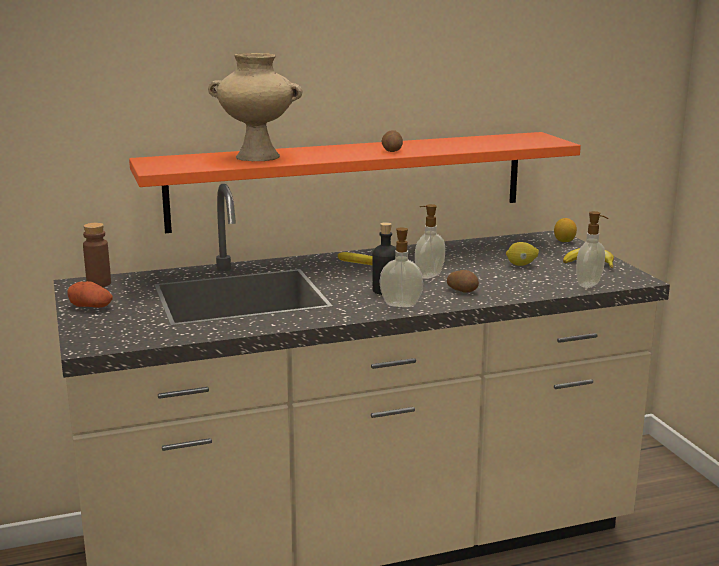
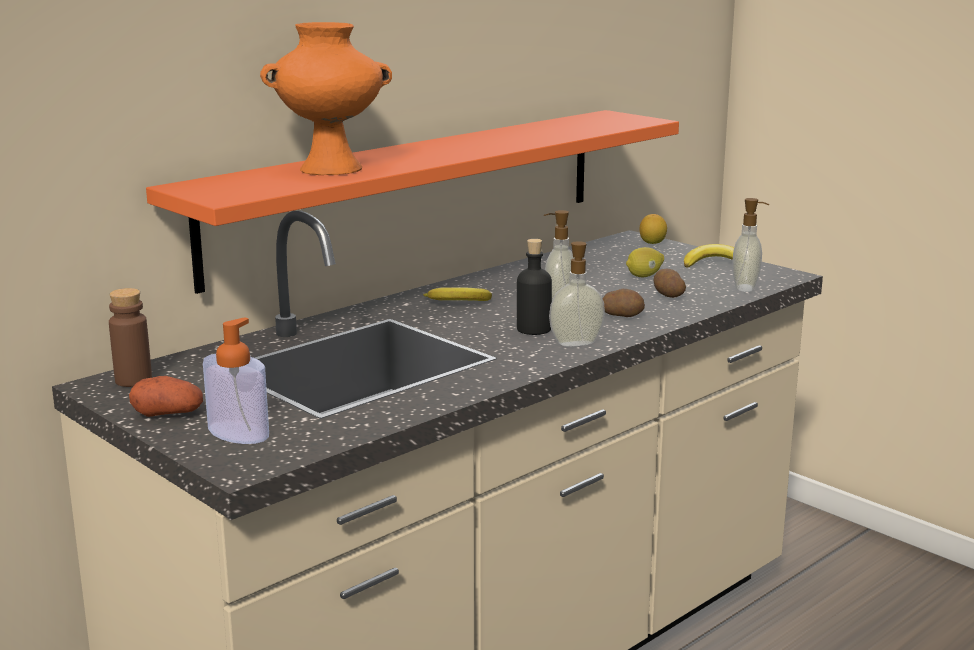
camera: 25 degrees left, 0 degrees up
(113, 325) = (238, 432): none -> soap dispenser
(259, 157) = (332, 168): beige vase -> orange vase
(391, 150) = (484, 146): potato -> potato (667, 295)

